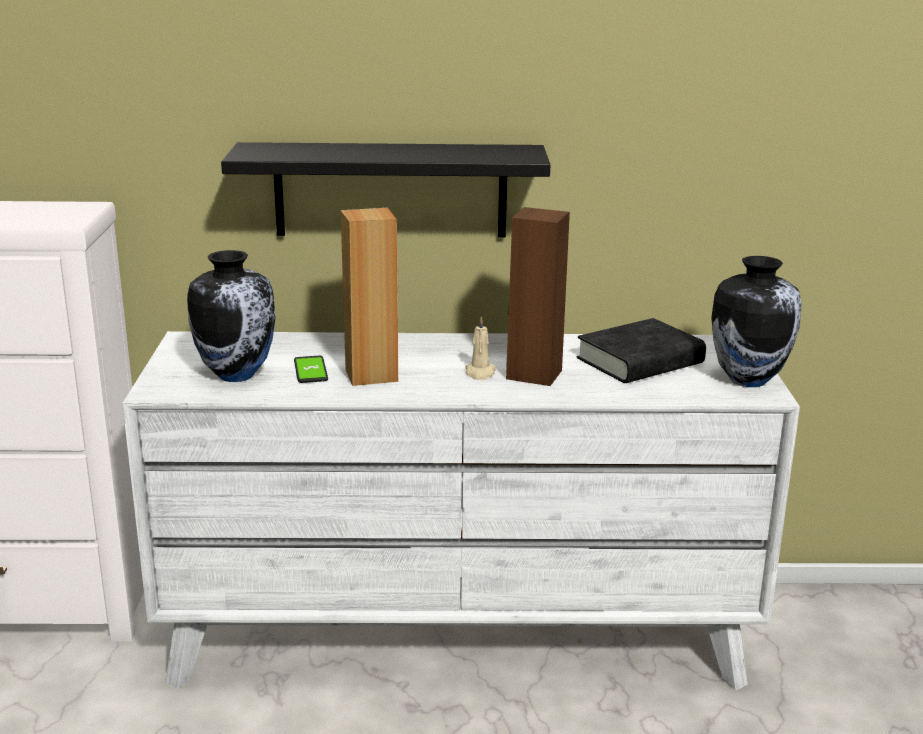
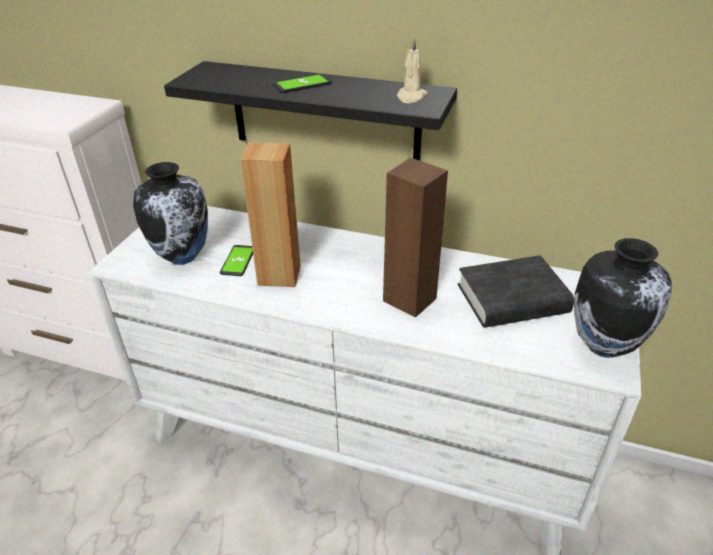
camera: 20 degrees right, 15 degrees up
(380, 151) = (302, 84): none -> phone
(480, 373) = (365, 289): beige candle -> beige candle (411, 97)

